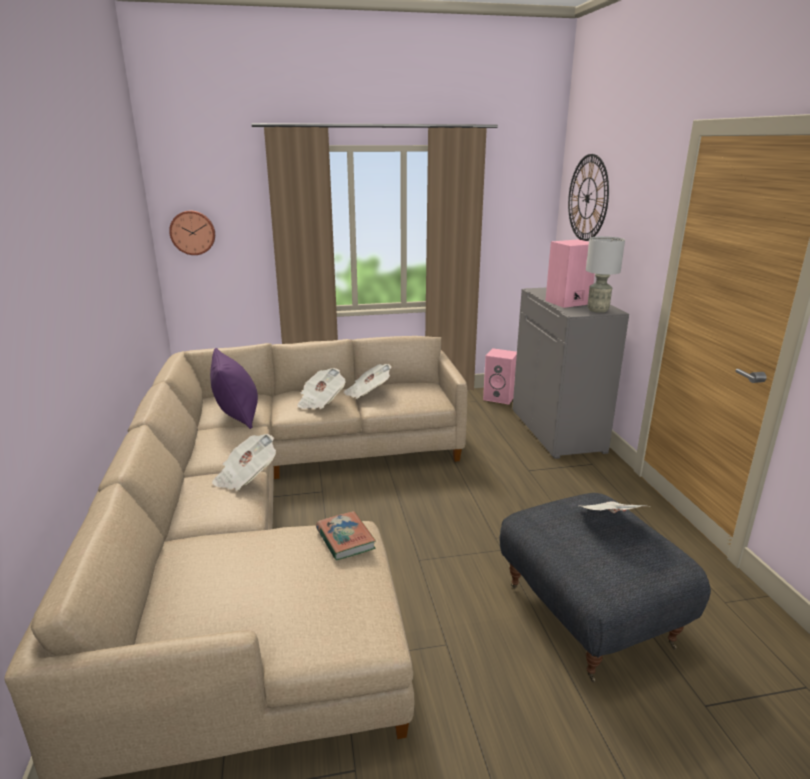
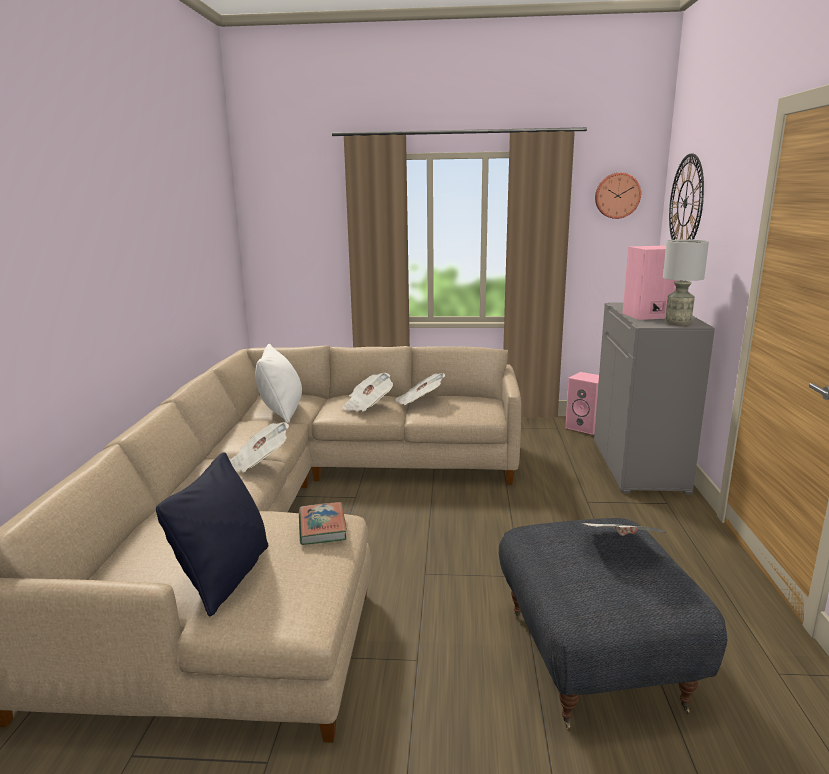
camera: 15 degrees right, 5 degrees down
(193, 232) = (275, 238): wall clock -> wall clock (617, 195)
(237, 416) = (282, 412): purple pillow -> white pillow
(282, 607) = (226, 577): none -> black pillow

